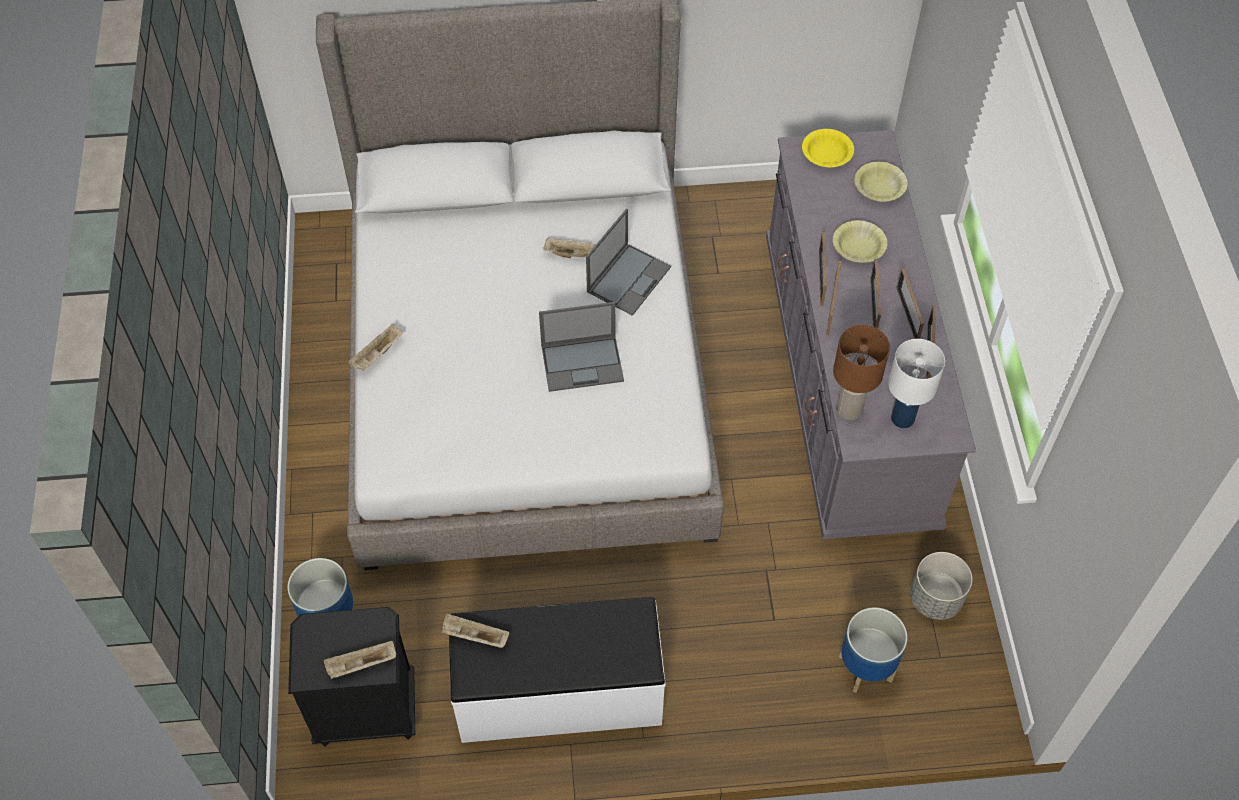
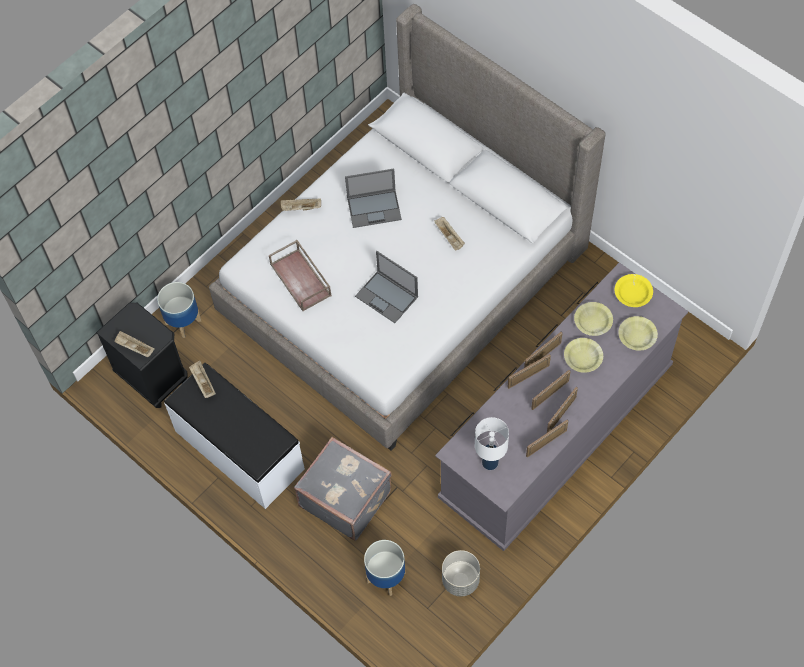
camera: 50 degrees right, 5 degrees up
(471, 423) = (301, 280): none -> brown tray
(629, 278) = (461, 273): laptop -> laptop (374, 208)
(729, 630) = (345, 497): none -> grey suitcase
(825, 208) = (592, 322): none -> yellow bowl
(849, 410) = (469, 434): brown table lamp -> none

